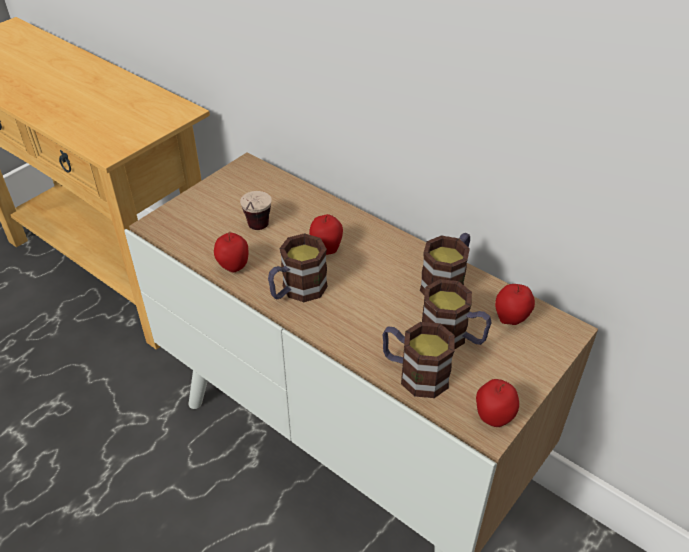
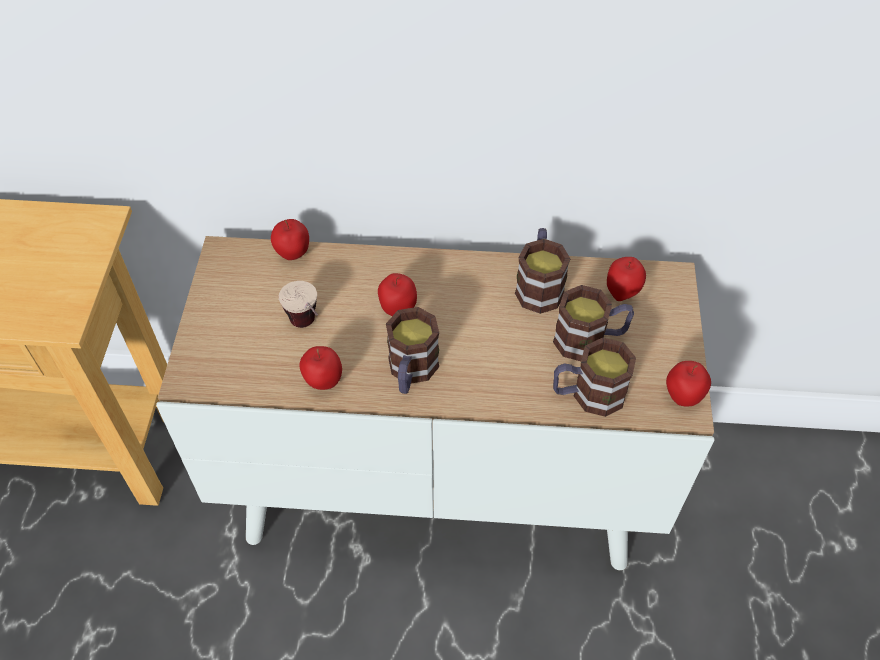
camera: 35 degrees left, 10 degrees up
(289, 185) = (293, 255): none -> apple

